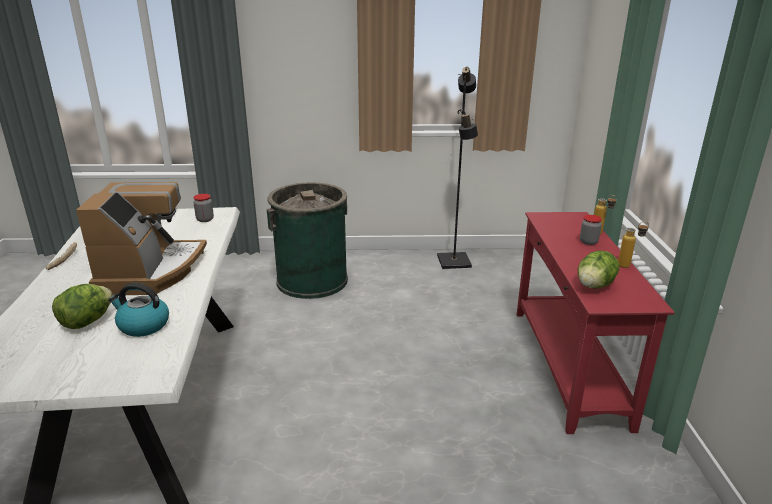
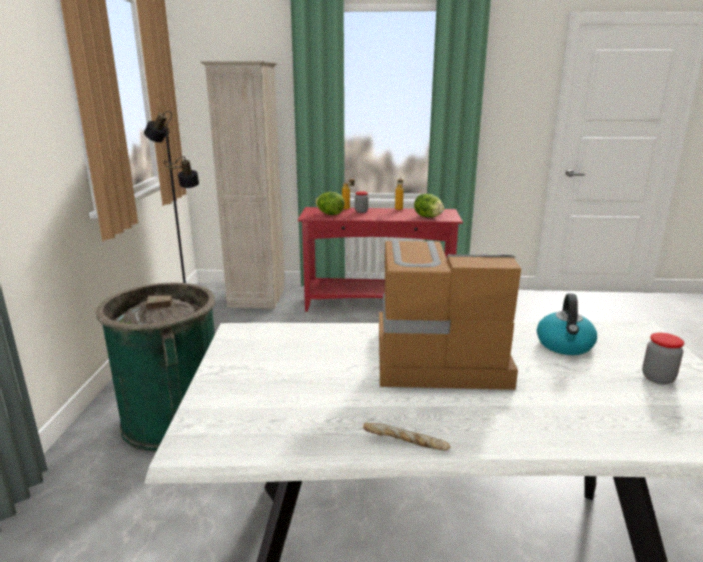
camera: 85 degrees left, 5 degrees down
(87, 322) = (578, 380): lettuce -> lettuce (330, 214)
(205, 219) = (263, 339): jar -> jar (657, 378)
(539, 283) = (257, 297): none -> beige cabinet

